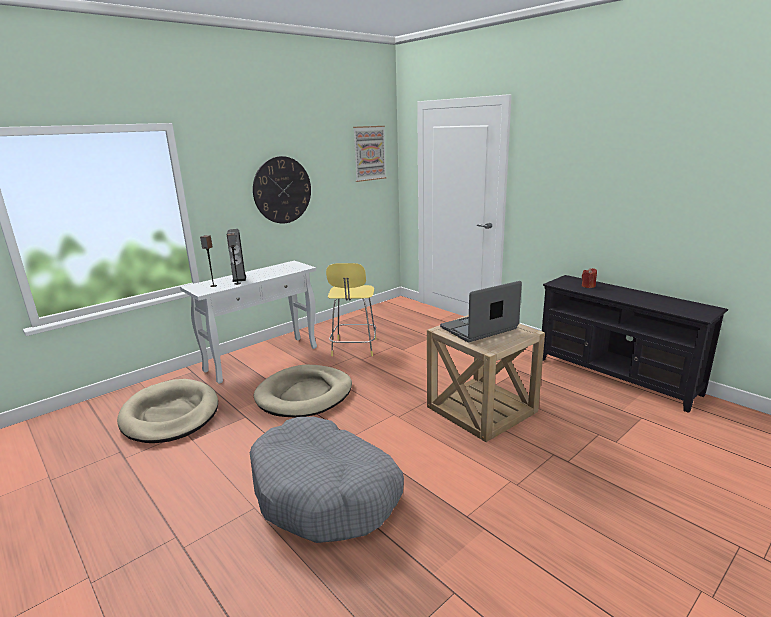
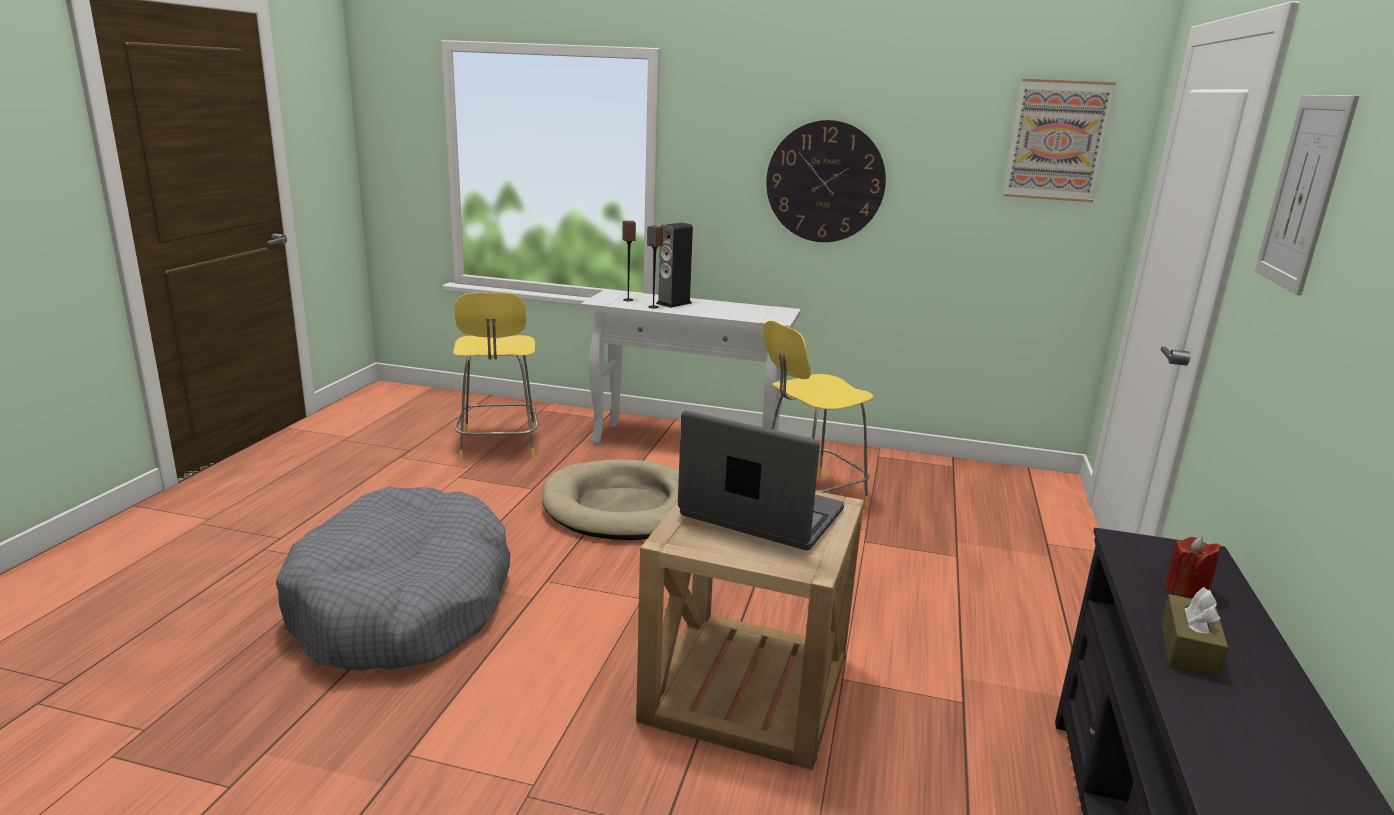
camera: 55 degrees right, 0 degrees up
(170, 415) = (498, 445): beige dog bed -> yellow stool
(554, 157) = (1304, 192): none -> picture
(620, 296) = (1188, 649): none -> brown tissue box

